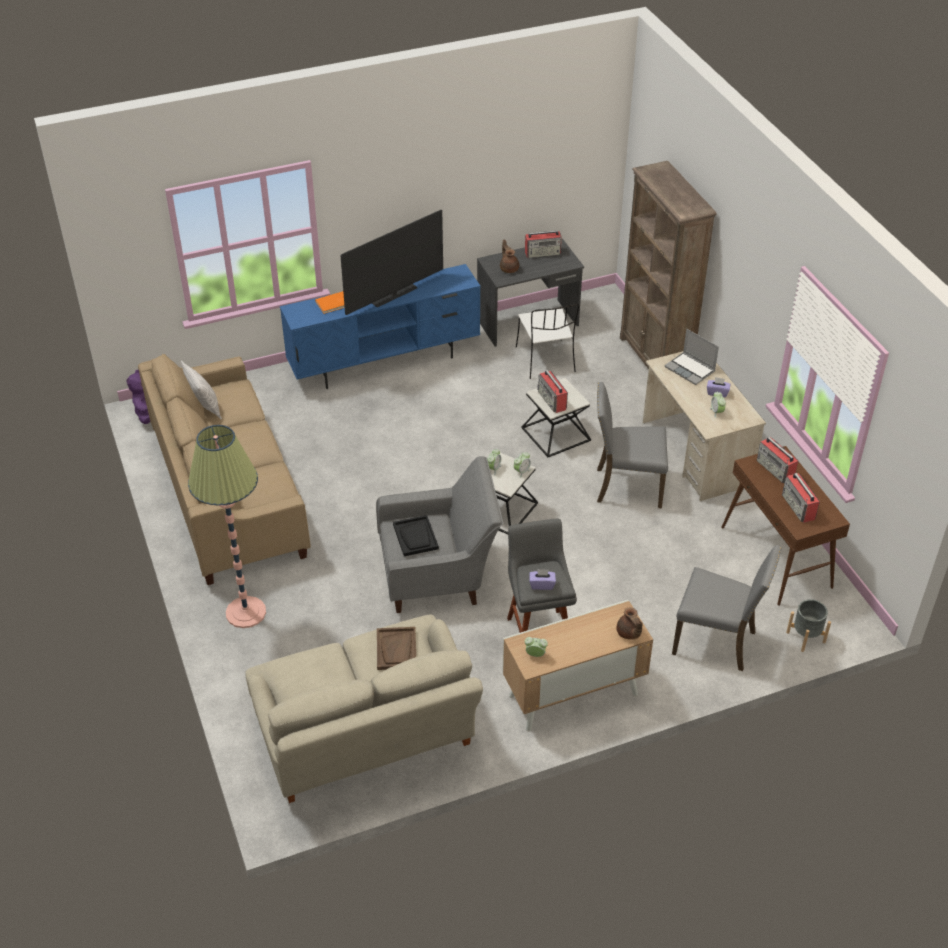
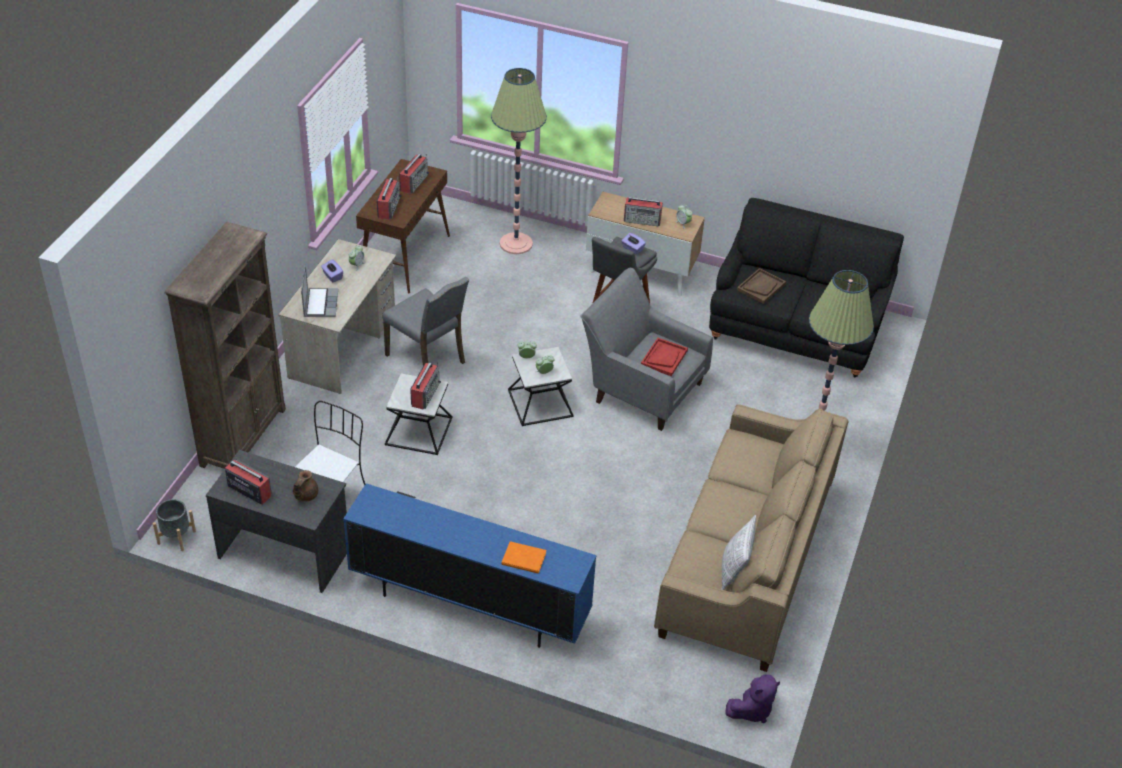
camera: 140 degrees left, 0 degrees up
(366, 738) = (796, 328): beige sofa -> black sofa
(394, 295) = (456, 527): television -> none
(415, 537) = (664, 358): black tray -> red tray
(575, 630) = (642, 220): none -> radio
(629, 633) = (612, 201): brown teapot -> none
(716, 641) = (516, 243): grey chair -> floor lamp
(806, 637) = (461, 214): grey planter -> grey planter (176, 537)

